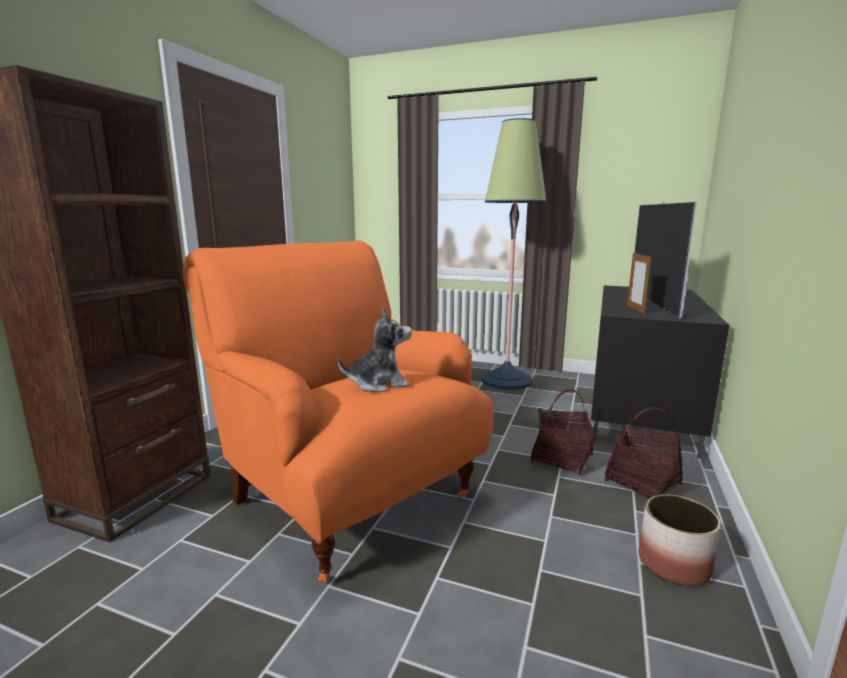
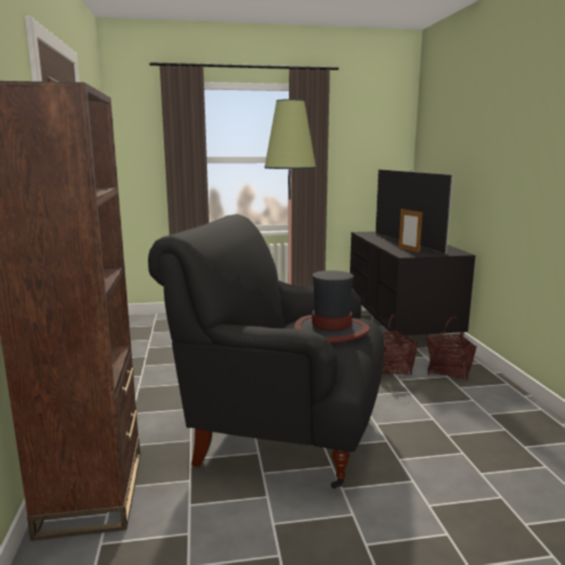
camera: 30 degrees left, 0 degrees up
(349, 498) = (282, 434): orange armchair -> black armchair
(378, 384) = (331, 330): plush toy -> hat
(673, 563) = (503, 409): planter -> none

